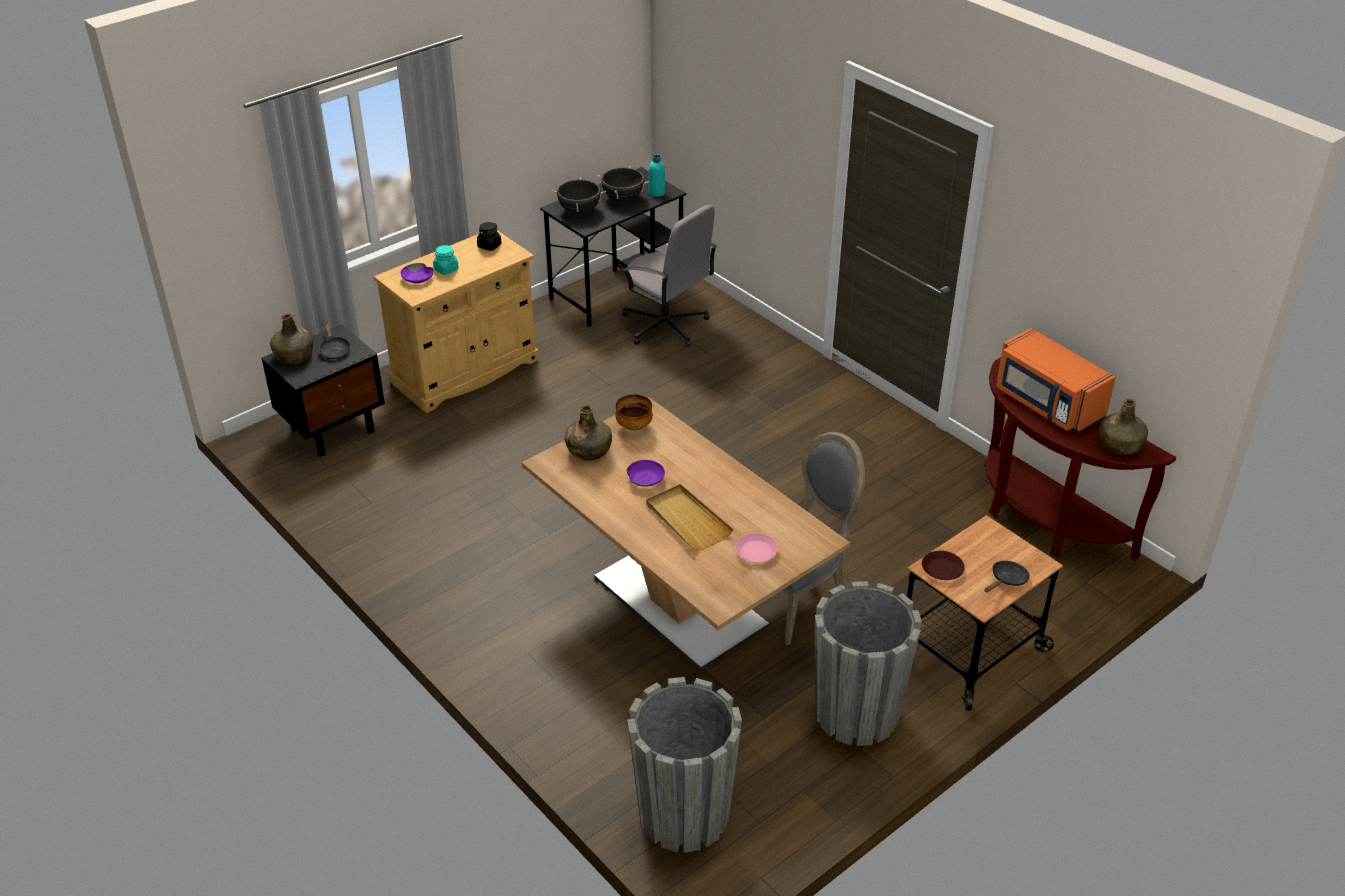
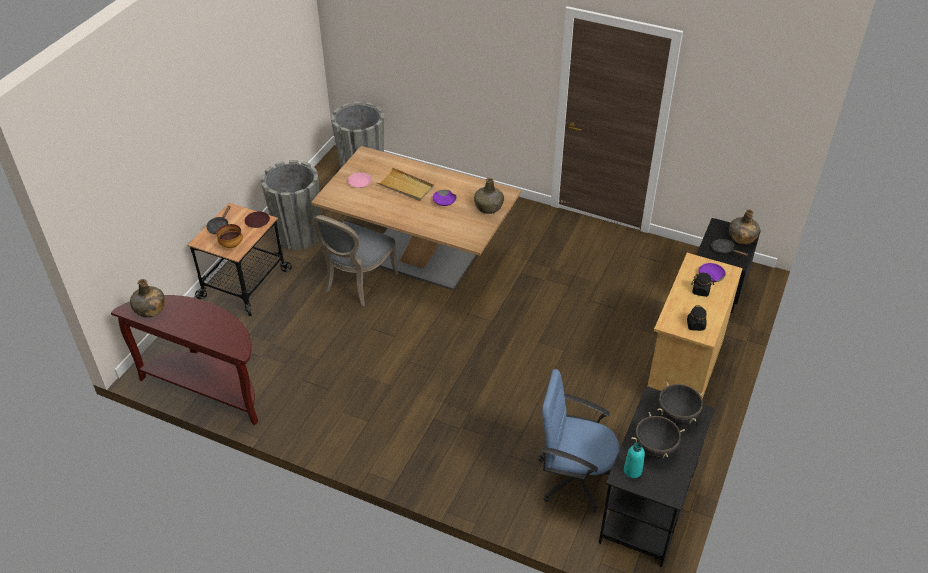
camera: 155 degrees right, 5 degrees up
(446, 269) = (701, 291): turquoise jar -> black jar
(634, 426) = (474, 230): bowl -> bowl (232, 245)
(666, 326) = (574, 478): grey office chair -> blue office chair
(1047, 404) = (204, 328): orange microwave -> none

